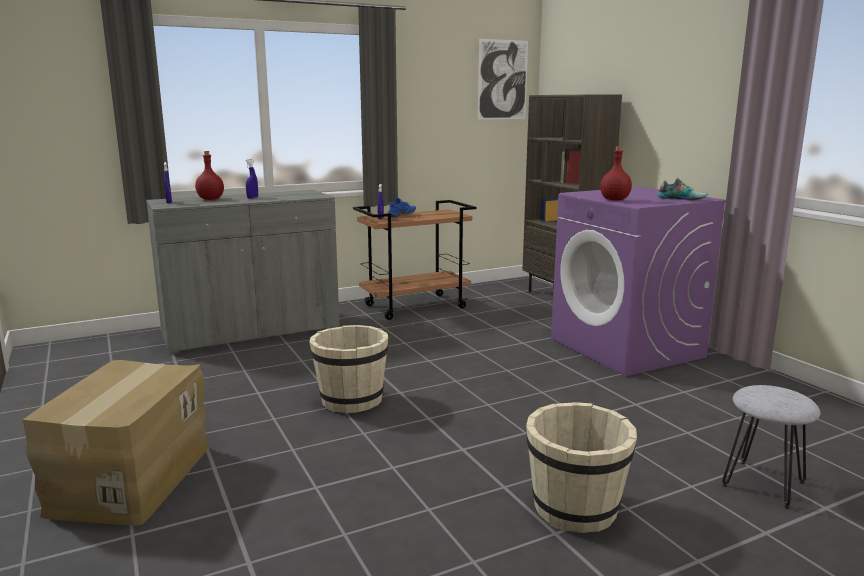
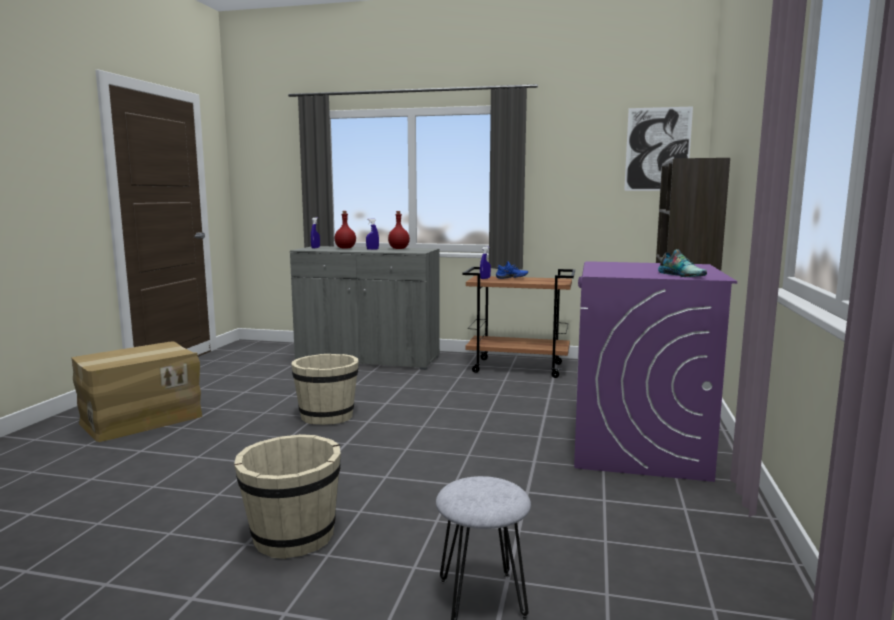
camera: 40 degrees right, 5 degrees down
(614, 200) = (599, 269): red bottle -> red bottle (398, 248)

